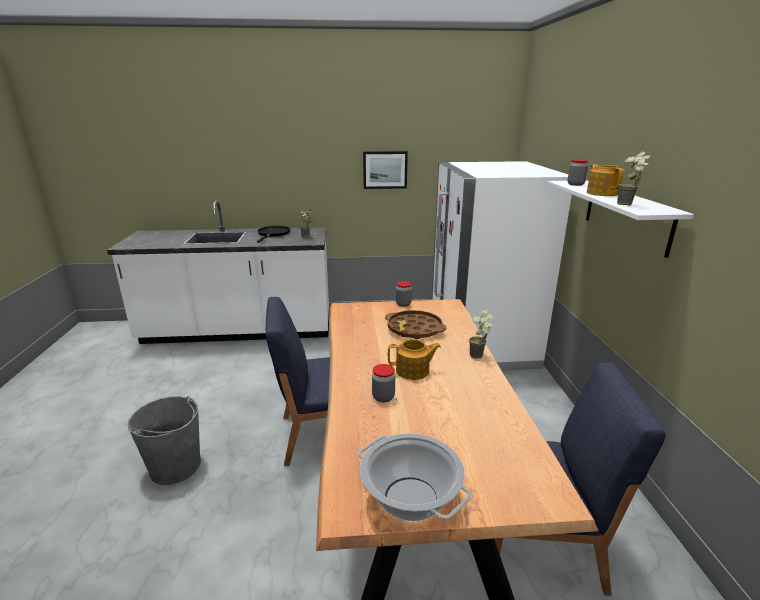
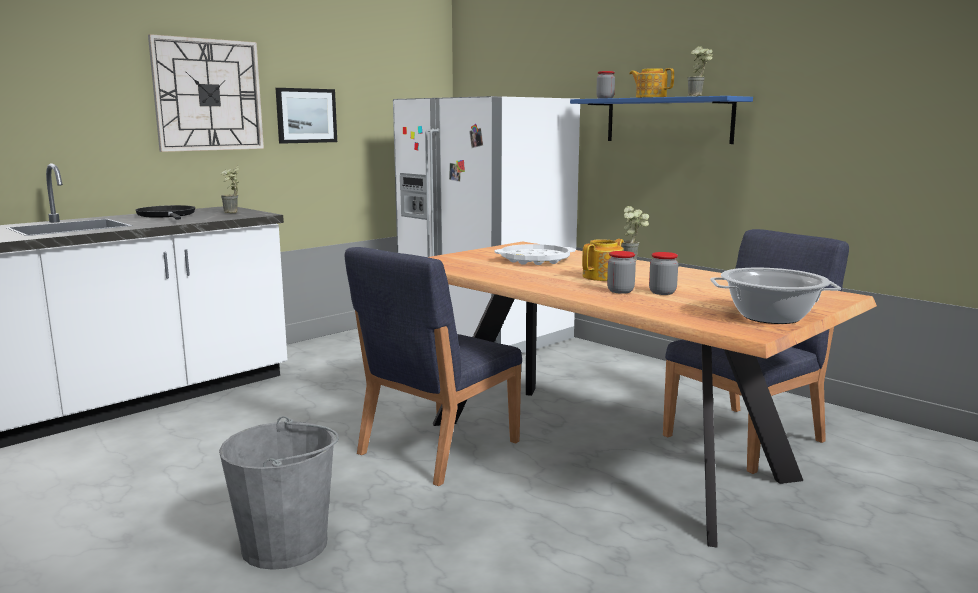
camera: 40 degrees left, 10 degrees down
(316, 158) = (208, 95): none -> wall clock
(403, 304) = (477, 251): jar -> jar (662, 292)
(414, 329) = (535, 260): brown tray -> white tray
(626, 215) = (668, 120): white shelf -> blue shelf

